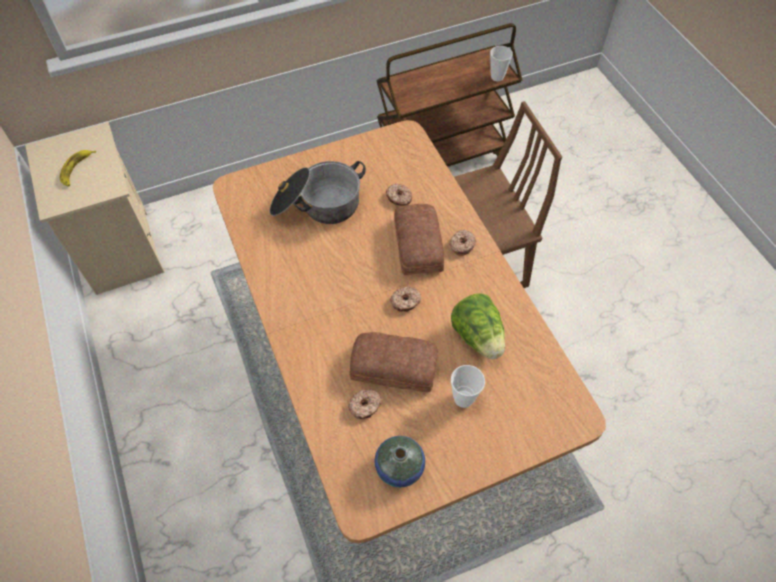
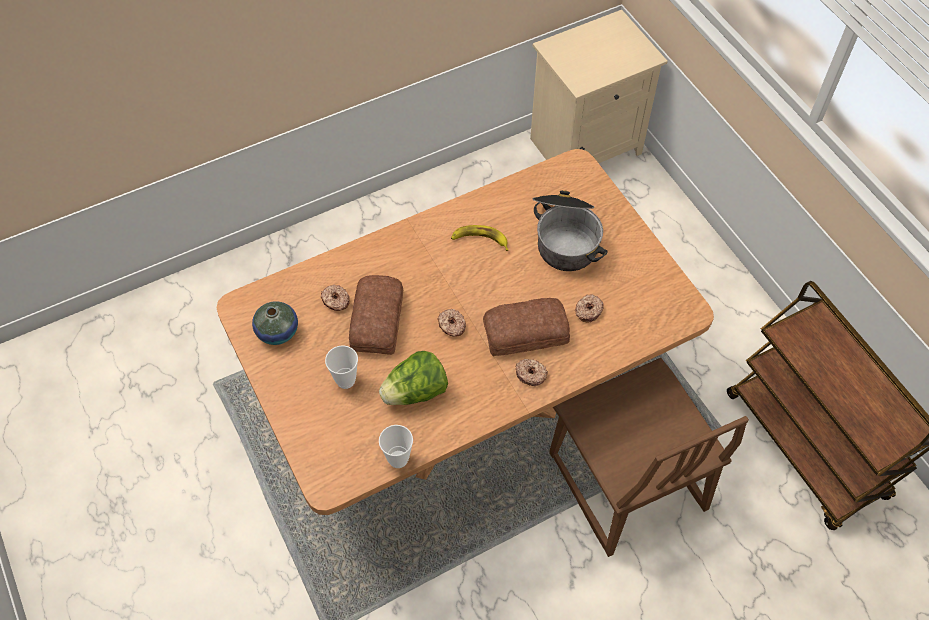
camera: 85 degrees right, 0 degrees up
(77, 170) = (597, 53): banana -> banana (480, 240)
(497, 77) = (872, 441): cup -> cup (398, 459)

